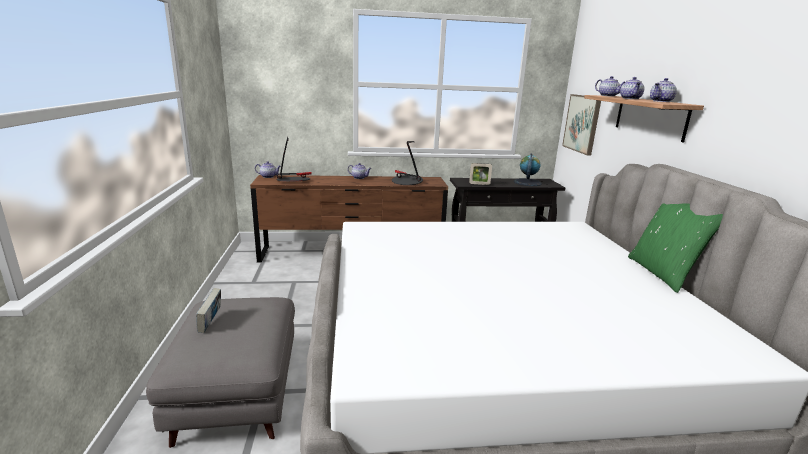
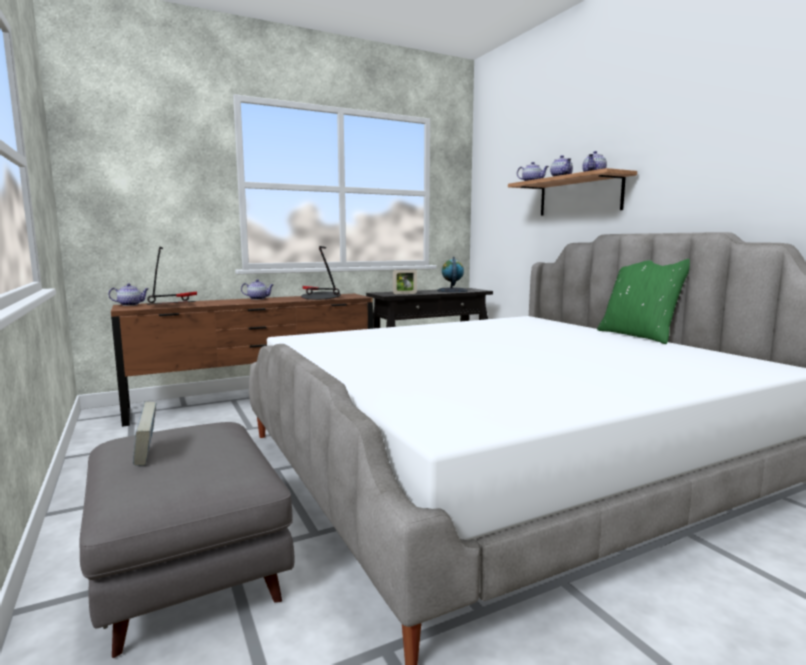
camera: 20 degrees left, 10 degrees down
(582, 123) = (498, 222): picture -> none

